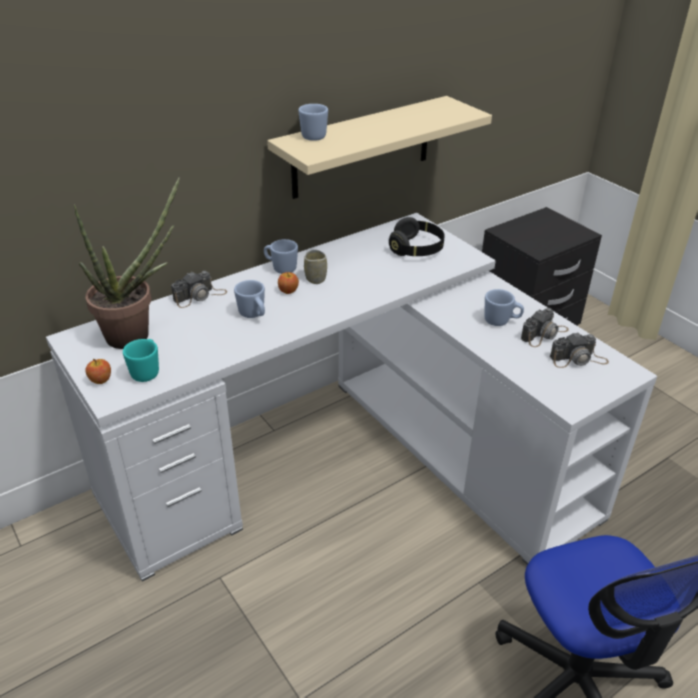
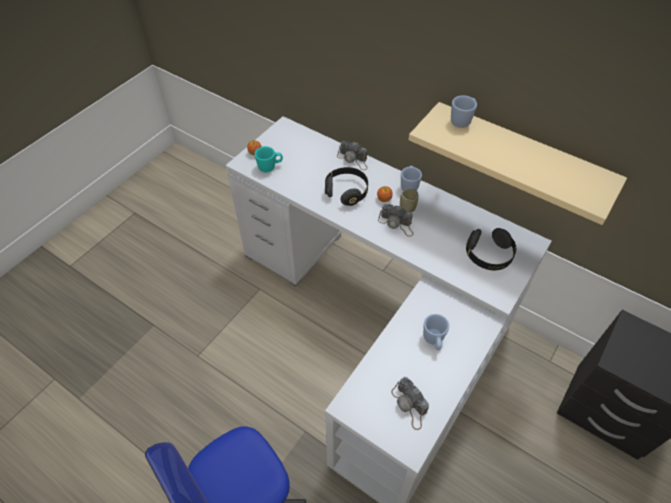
camera: 70 degrees right, 15 degrees up
(137, 334) = (301, 149): potted plant -> none
(254, 315) = (346, 192): blue mug -> black headphones
(544, 334) = (433, 375): camera -> camera (396, 224)

